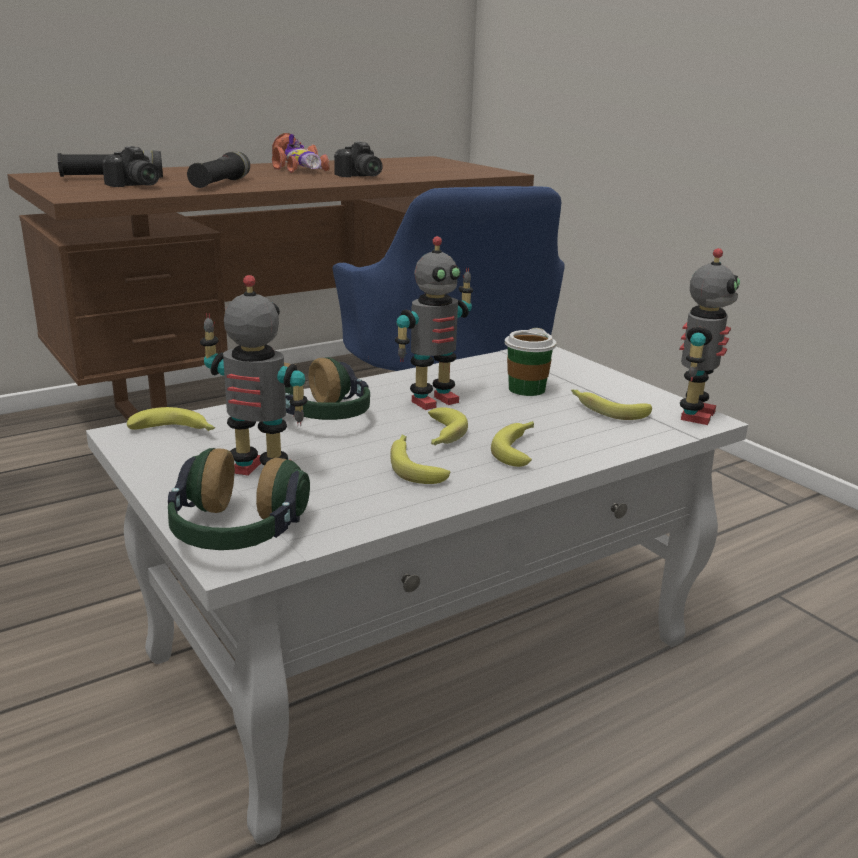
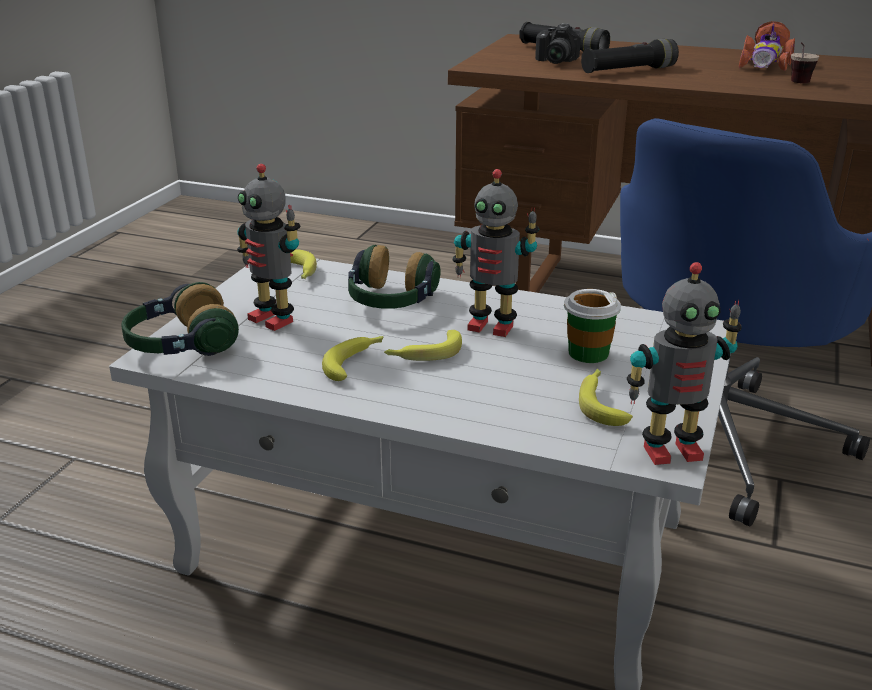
camera: 55 degrees right, 5 degrees up
(260, 472) = (273, 319): toy robot -> toy robot turned 150 degrees clockwise
(359, 176) = (798, 84): camera -> cup
(519, 449) = (447, 391): banana -> none

